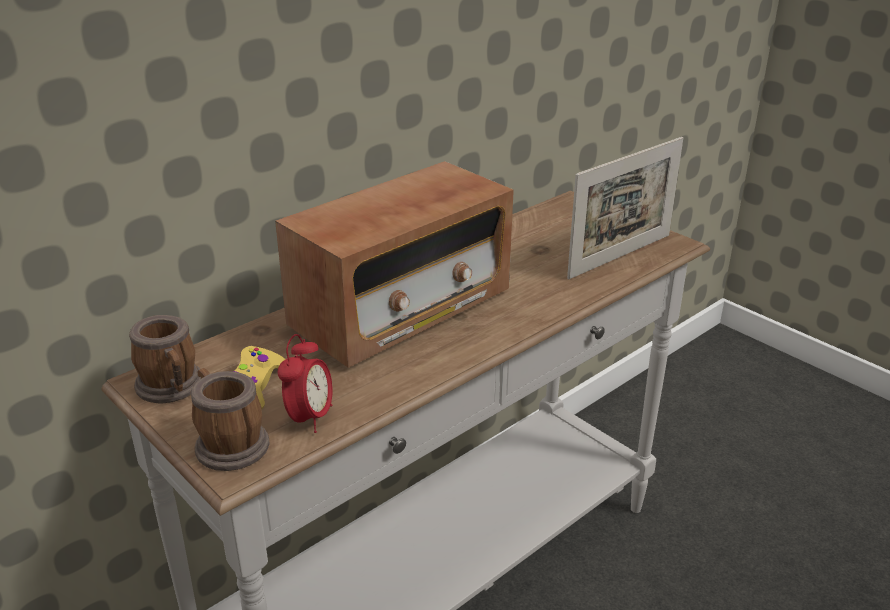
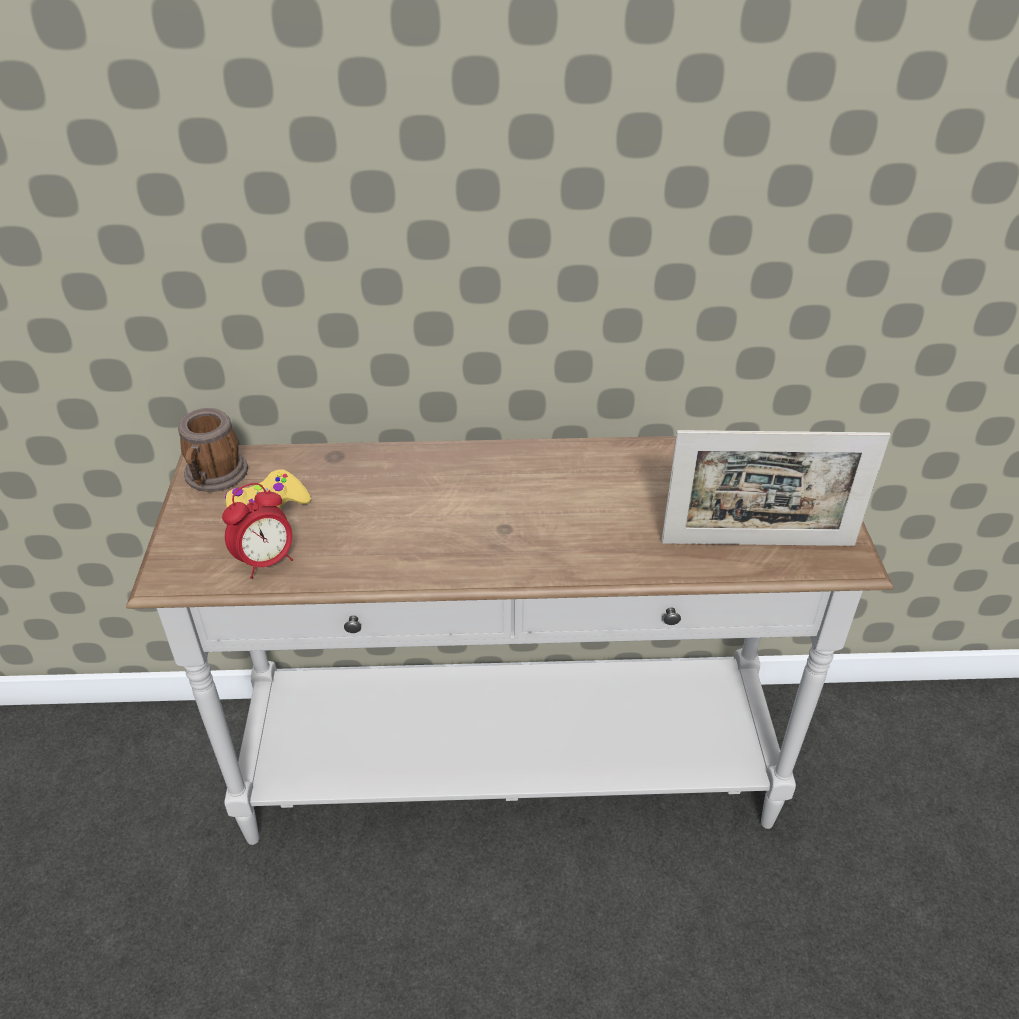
camera: 40 degrees right, 10 degrees up
(228, 443) = (190, 550): mug -> none
(402, 310) = (463, 496): radio -> none

